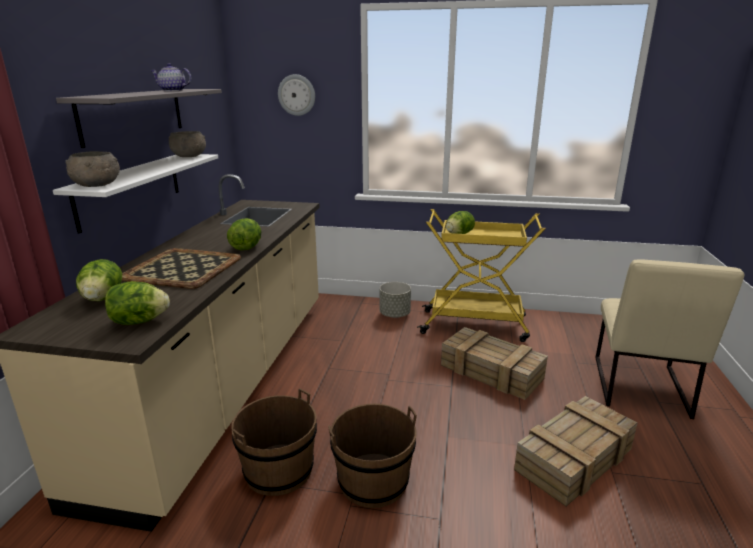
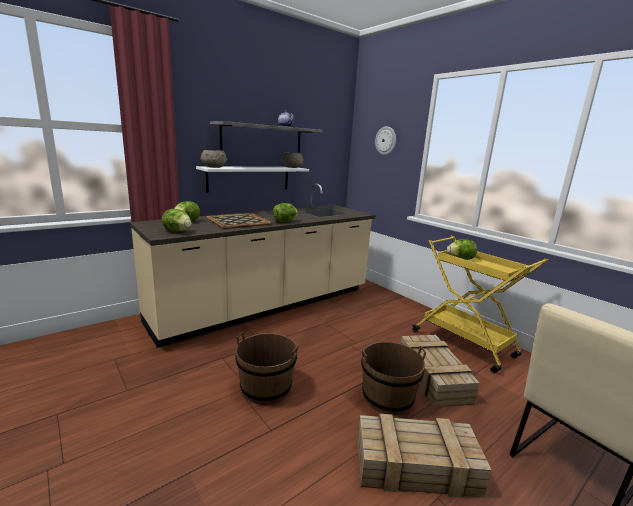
camera: 40 degrees right, 5 degrees down
(278, 470) = (232, 355): brown bucket -> brown bucket (387, 397)
(395, 314) = (410, 313): grey planter -> none

